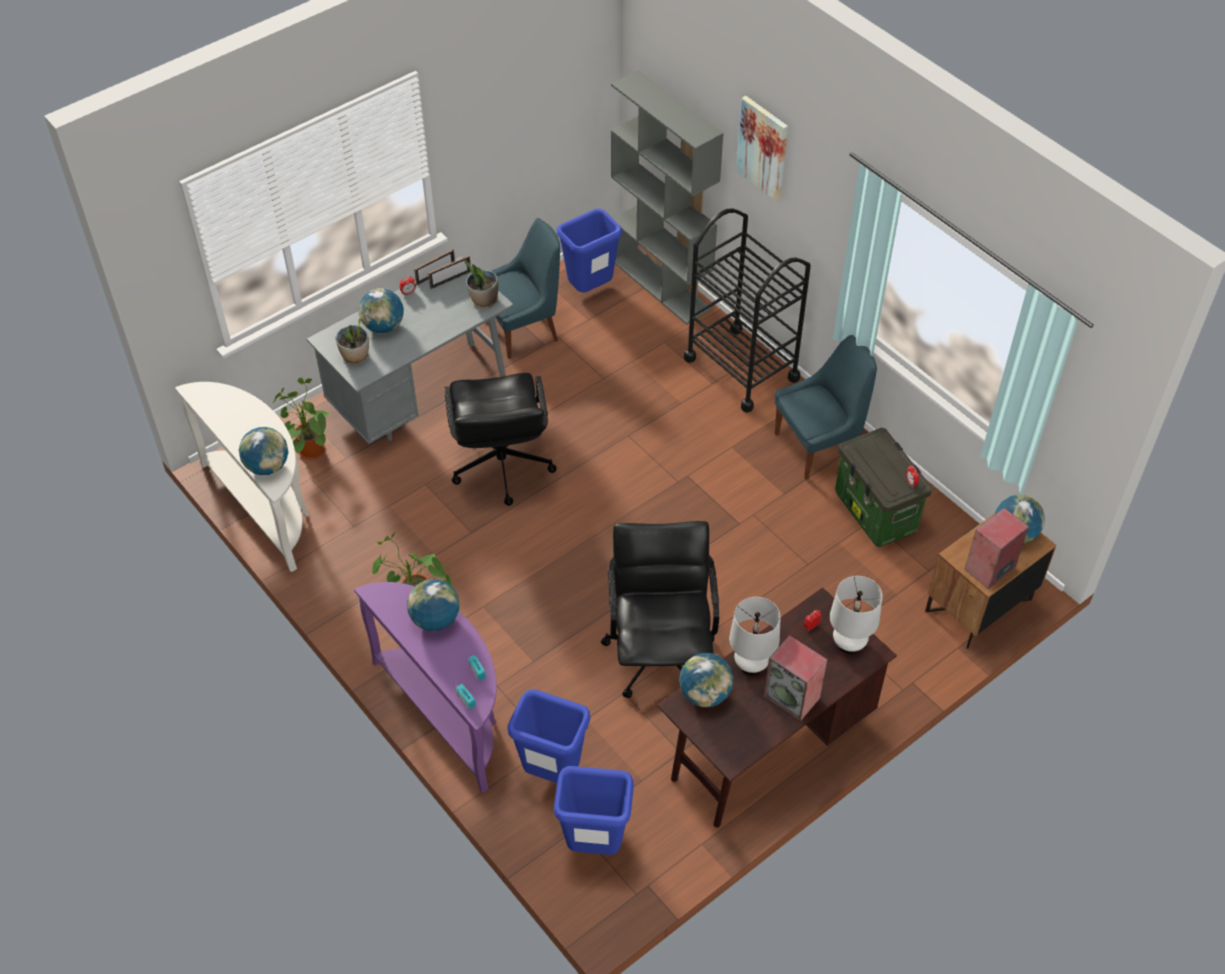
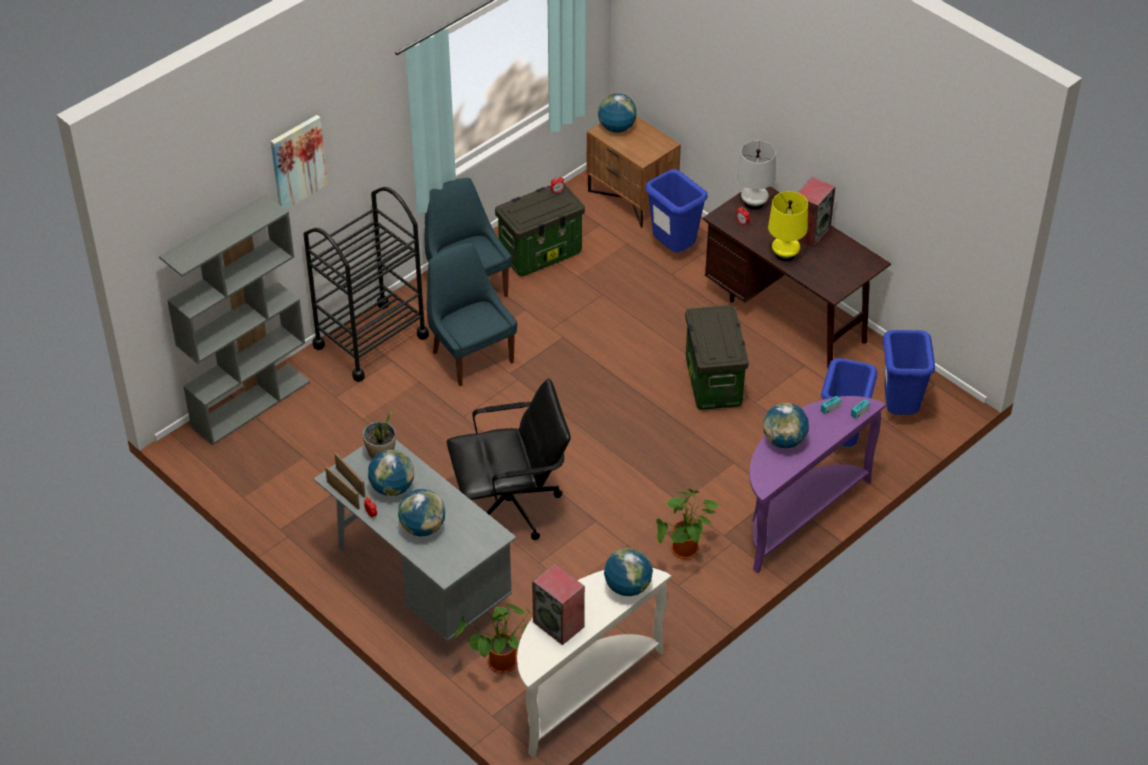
camera: 95 degrees left, 5 degrees down
(355, 357) = (468, 544): potted plant -> none
(523, 329) = (318, 507): blue chair -> blue chair (471, 355)
(590, 289) = (257, 458): blue trash can -> blue trash can (673, 249)
(660, 655) = (712, 382): black office chair -> storage box
(705, 694) = (818, 278): globe -> globe (392, 488)
(751, 664) = (785, 254): white table lamp -> yellow table lamp
(990, 569) = (654, 142): speaker -> speaker (559, 624)

